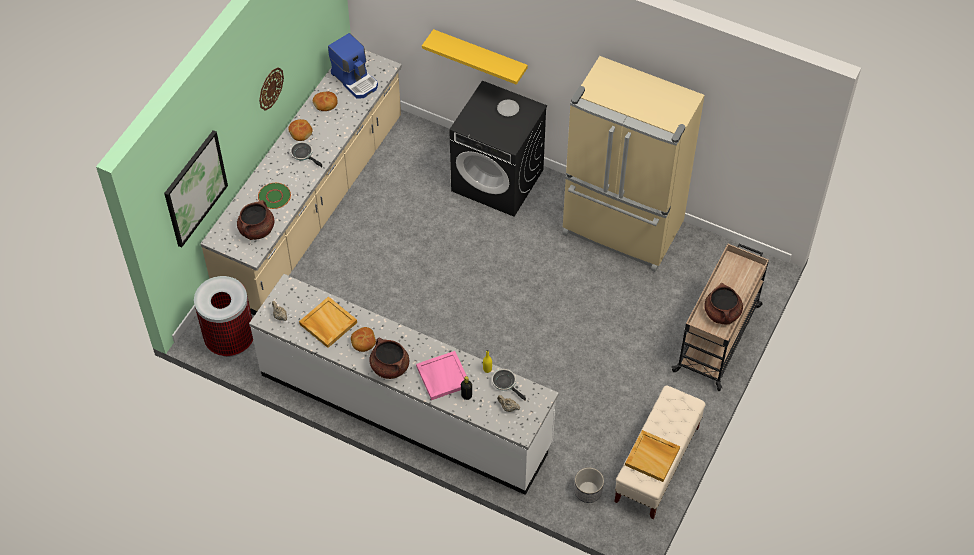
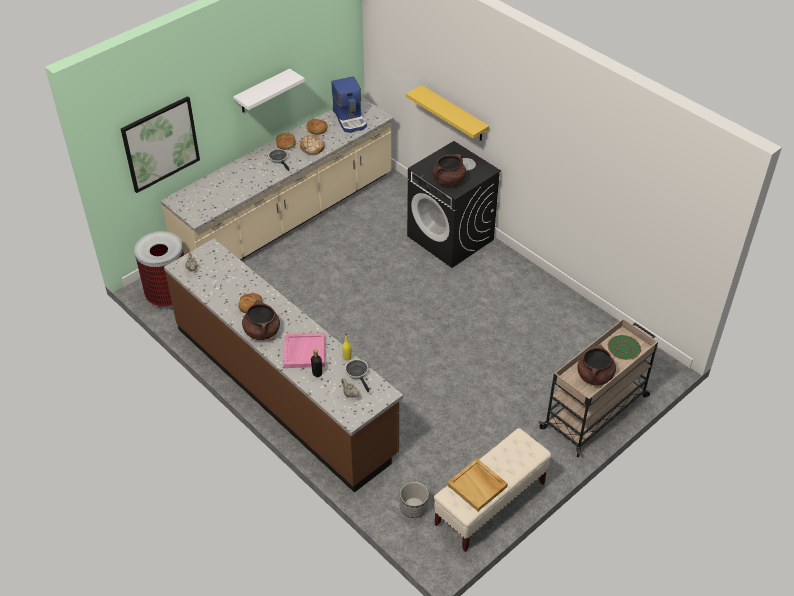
camera: 20 degrees right, 10 degrees down
(257, 230) = (210, 202): brown cooking pot -> brown cooking pot (448, 180)
(270, 88) = (262, 91): wall clock -> white shelf
(274, 196) = (239, 182): green plate -> green plate (624, 348)
(327, 323) = (228, 284): beige tray -> none
(332, 130) = (312, 148): none -> bread
(405, 409) = (284, 389): white counter -> brown counter
(622, 231) = (542, 303): beige fridge -> none

